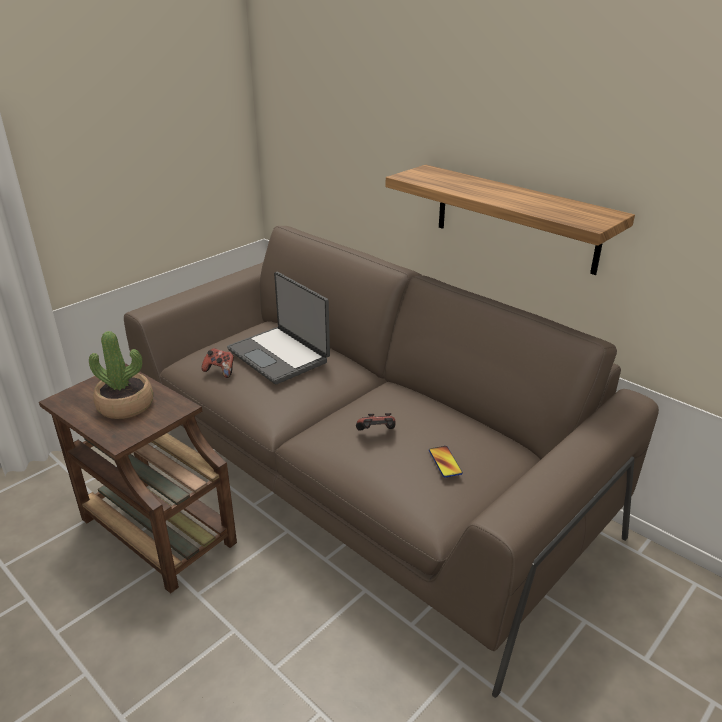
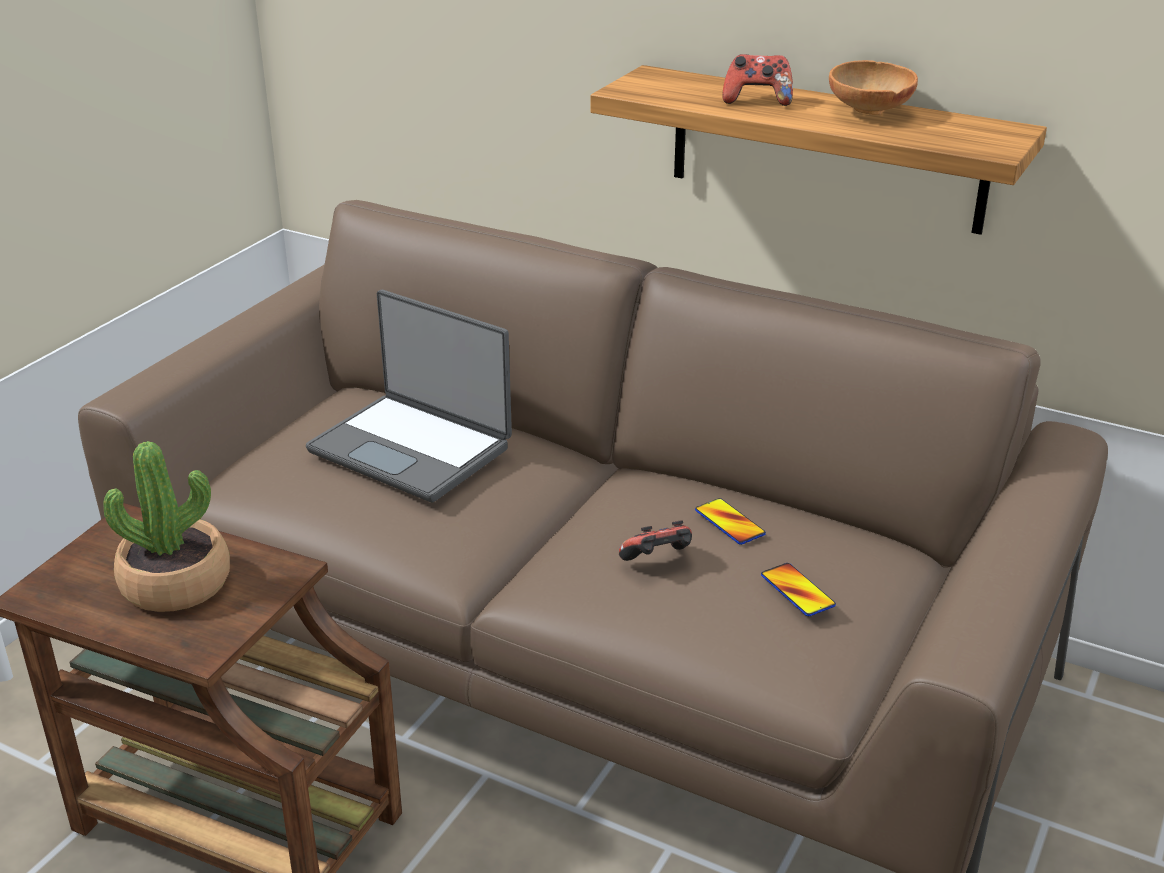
camera: 15 degrees left, 0 degrees up
(220, 371) = (310, 493): game controller -> game controller (757, 100)
(425, 419) = (729, 523): none -> phone
(532, 198) = (868, 112): none -> brown bowl

